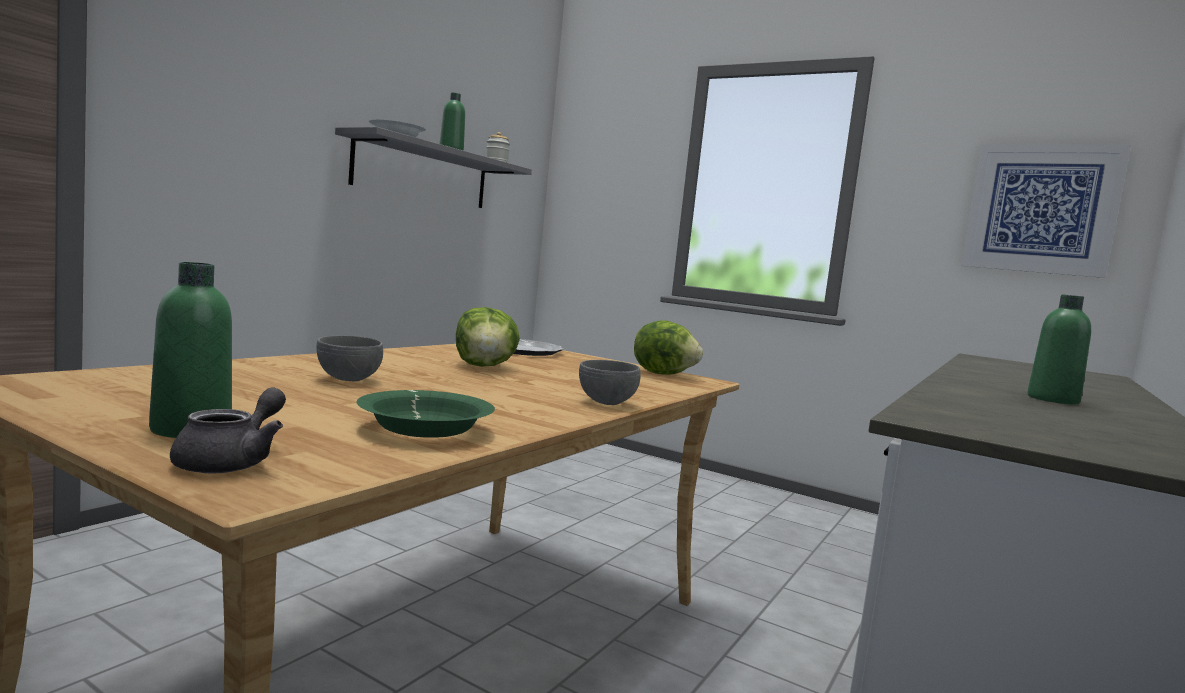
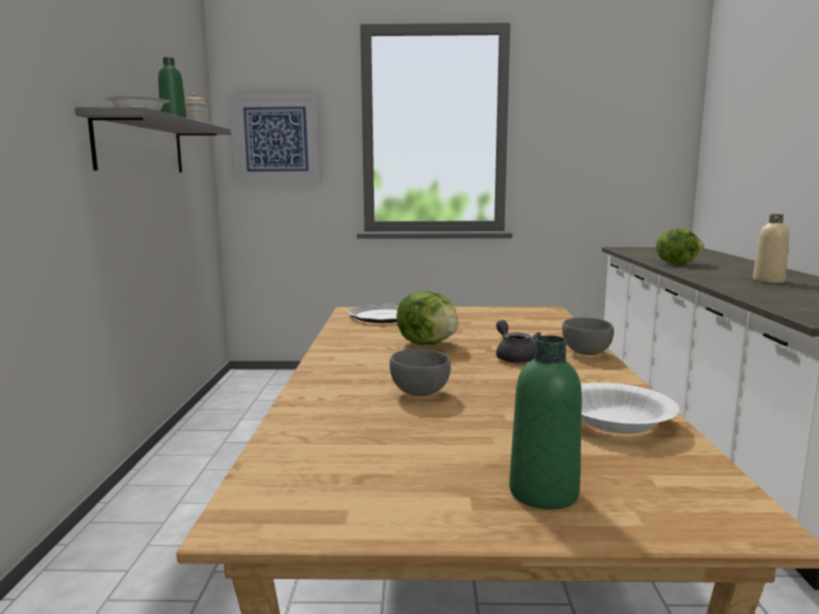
camera: 30 degrees left, 5 degrees up
(232, 462) = (664, 507): grey teapot -> grey teapot (514, 357)
(425, 429) = (615, 421): green bowl -> white bowl
(664, 374) = (516, 312): lettuce -> lettuce (676, 263)
(1041, 209) = (632, 139): picture -> picture (276, 139)
(1053, 400) = (768, 281): green bottle -> beige bottle

